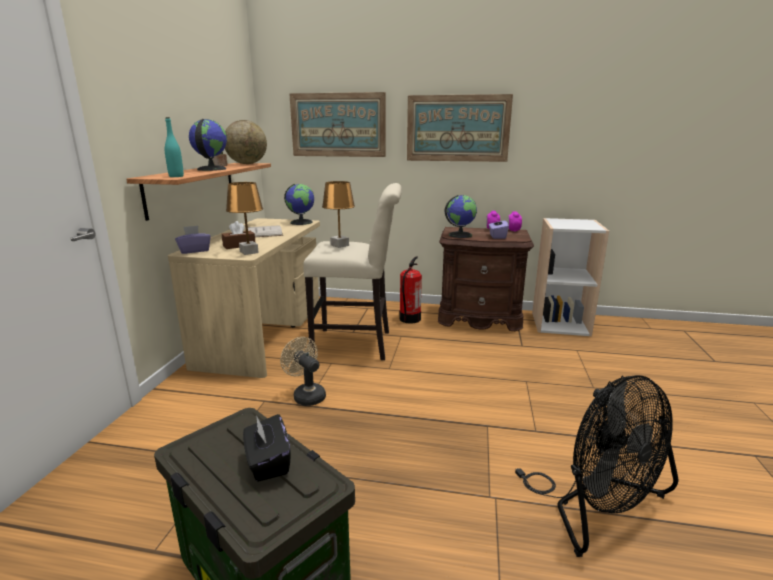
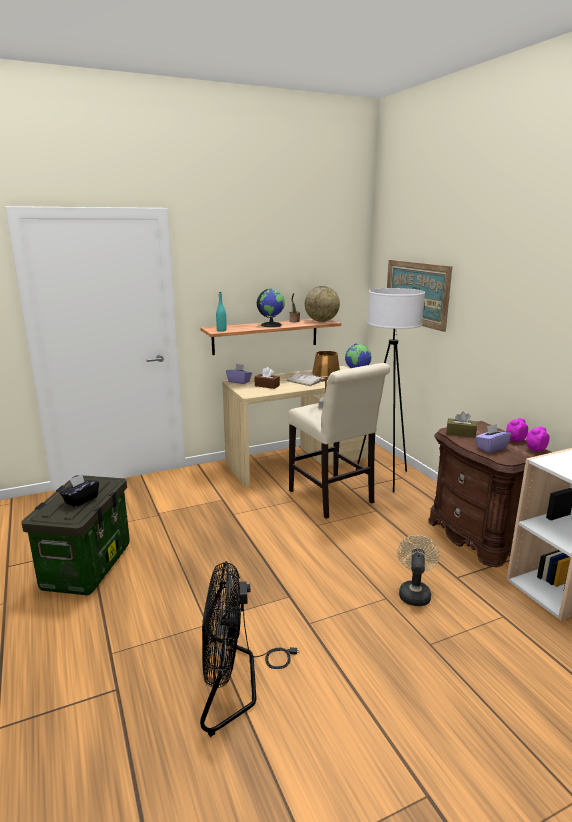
camera: 55 degrees right, 0 degrees up
(248, 252) = (257, 392): brown table lamp -> none
(306, 395) = (244, 510): beige fan -> beige fan (414, 592)
(357, 314) = (384, 478): none -> white floor lamp
(409, 319) = (413, 502): fire extinguisher -> none
(457, 128) = (506, 314): picture -> none
(460, 235) = (460, 433): globe -> brown tissue box
(594, 506) = (236, 677): black fan -> black fan turned 60 degrees clockwise

